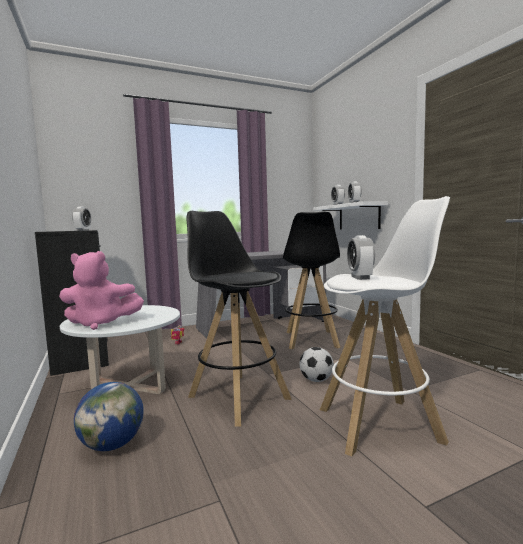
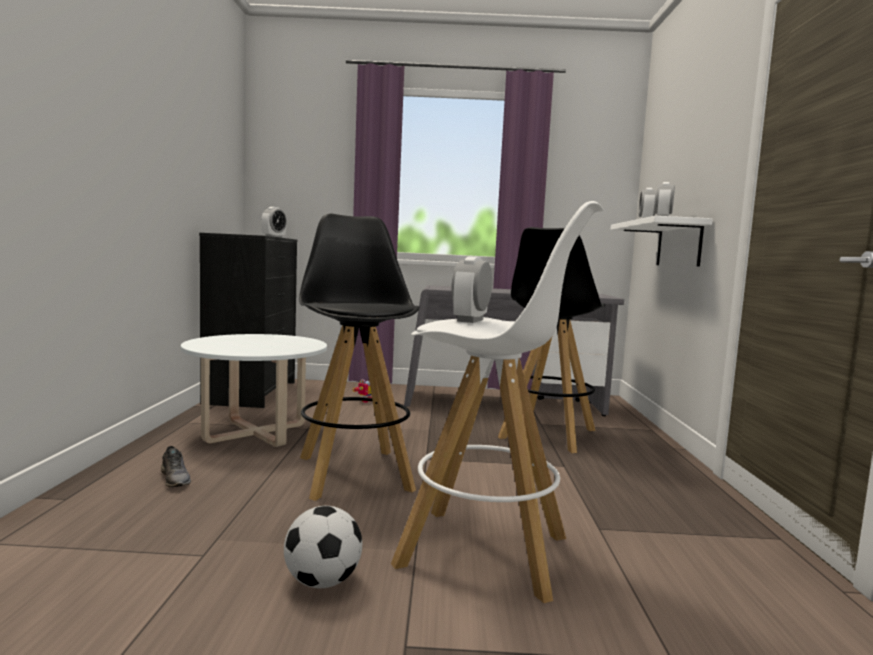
camera: 25 degrees right, 0 degrees up
(101, 323) = (222, 345): pink plush toy -> none
(112, 445) = (176, 479): globe -> grey shoe
(316, 380) = (478, 481): football -> football (322, 582)

